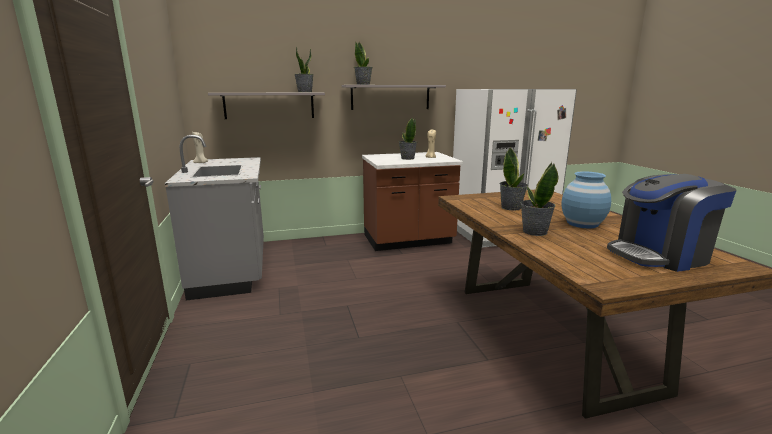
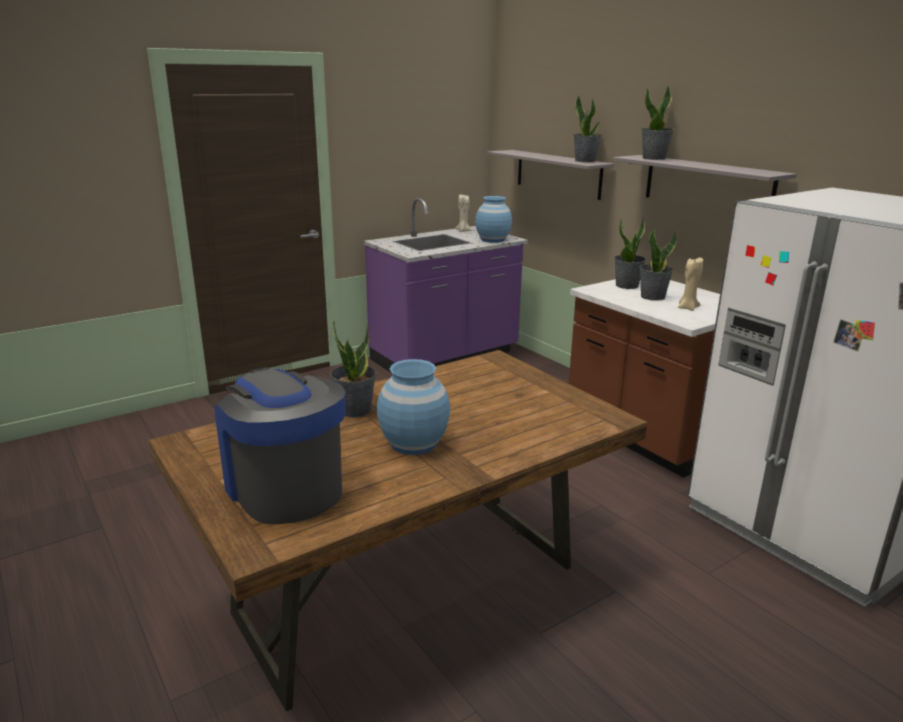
camera: 70 degrees right, 5 degrees up
(232, 269) = (445, 357): grey counter -> purple counter
(245, 161) = (493, 240): none -> blue vase
(511, 207) = (470, 395): potted plant -> potted plant (627, 286)

